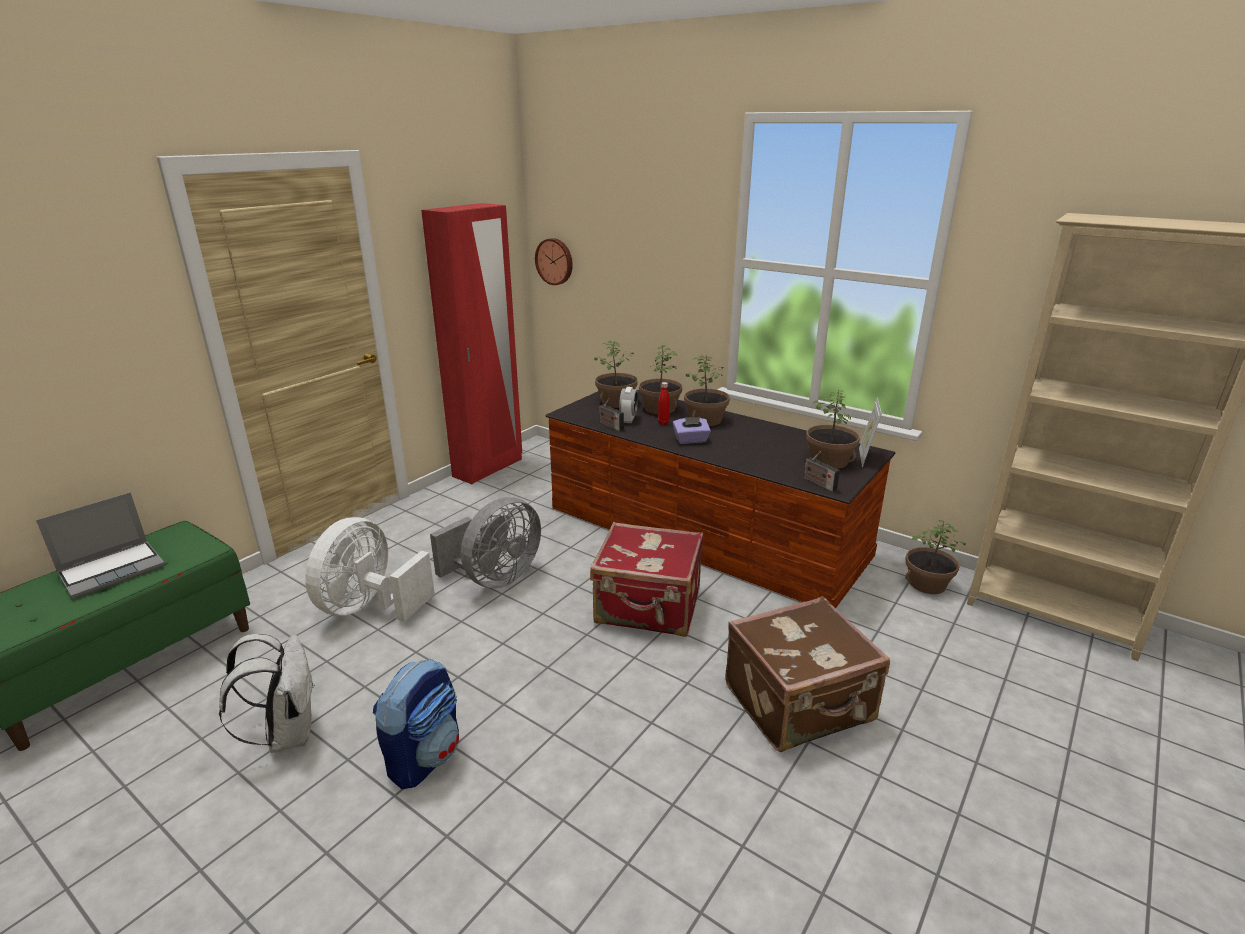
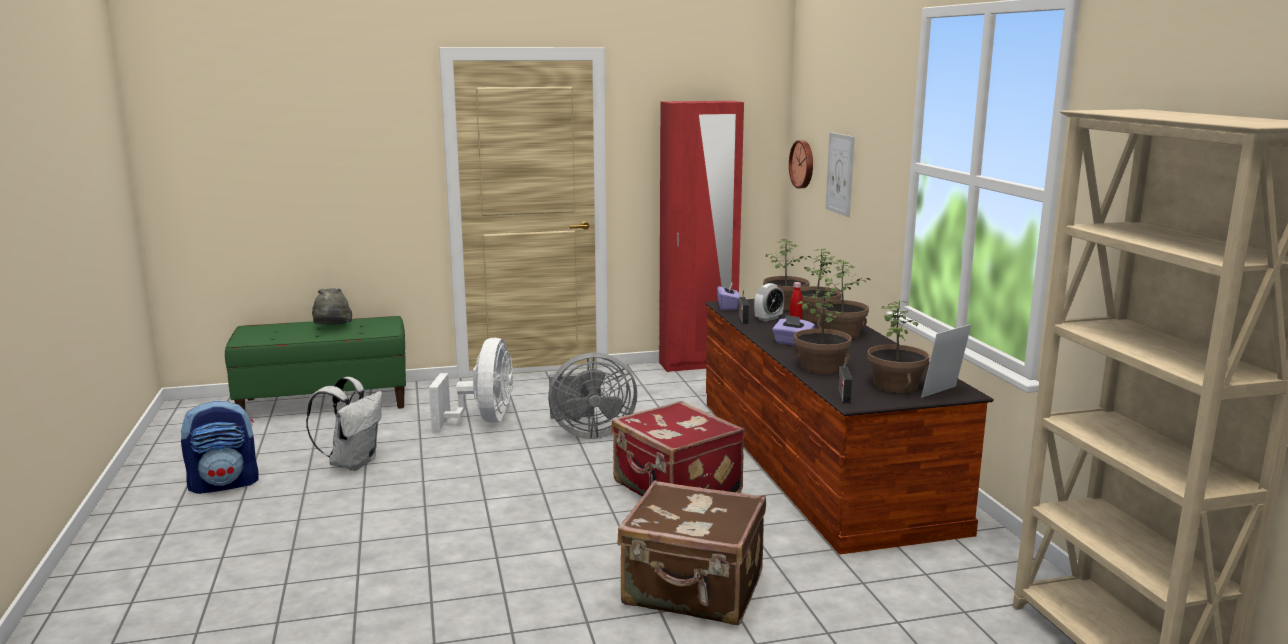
camera: 40 degrees right, 10 degrees down
(113, 570) = (332, 328): laptop -> grey hat
(369, 607) = (484, 421): white fan -> white fan turned 120 degrees clockwise
(425, 757) = (402, 503): backpack -> backpack (225, 484)
(575, 415) = (728, 307): none -> purple tissue box
(619, 270) = (840, 174): none -> picture
(927, 583) = (995, 576): potted plant -> potted plant (821, 367)

